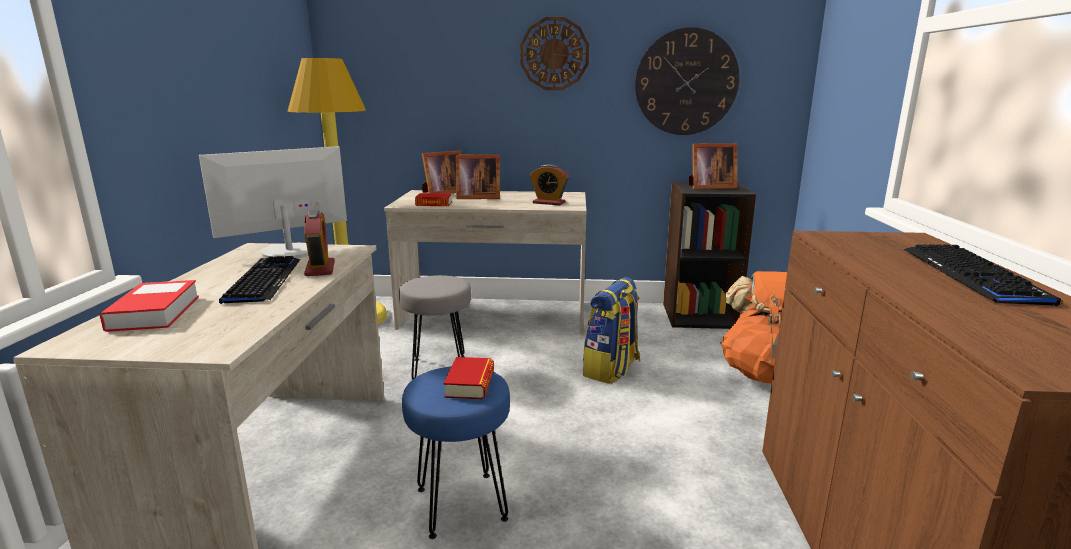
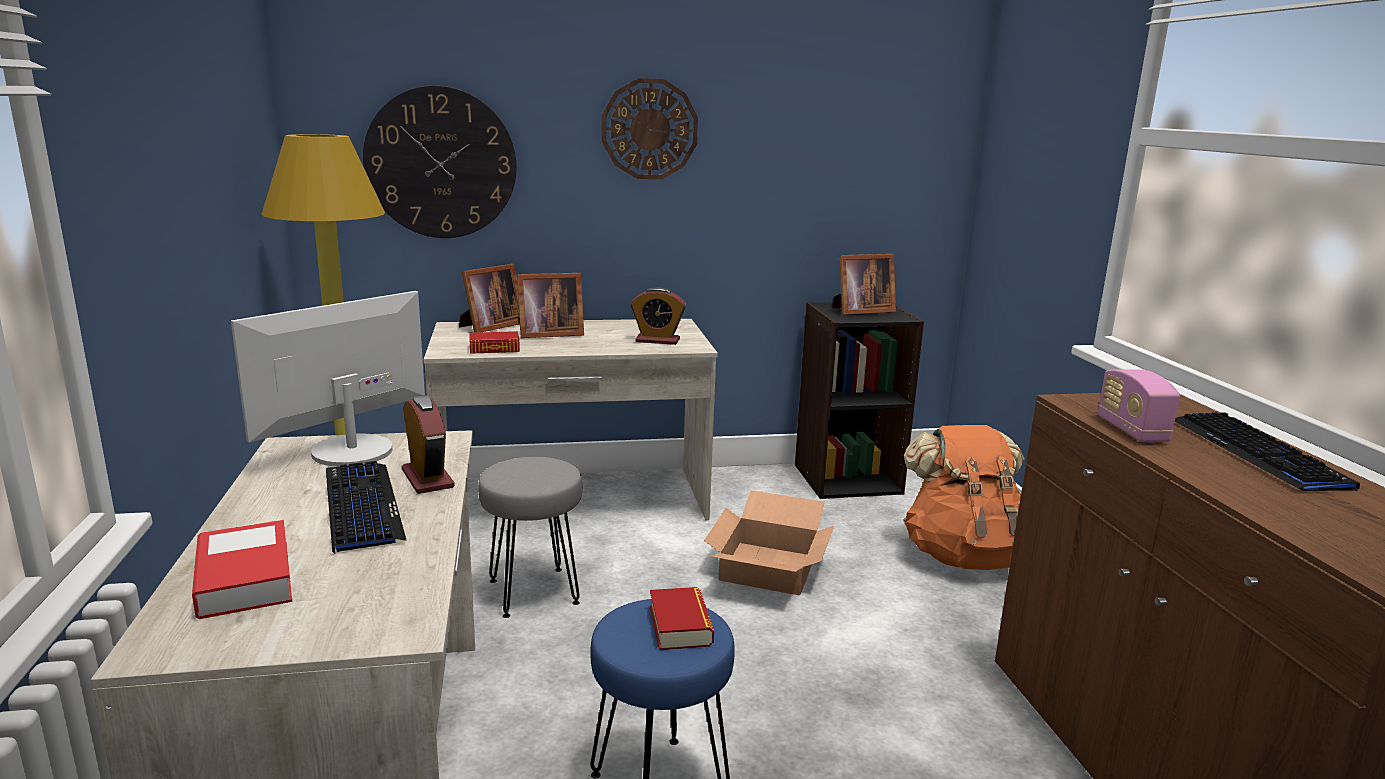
camera: 15 degrees left, 0 degrees up
(612, 369) = (769, 568): backpack -> cardboard box
(686, 82) = (824, 171): wall clock -> wall clock (441, 163)
(857, 255) = (1131, 430): none -> radio

